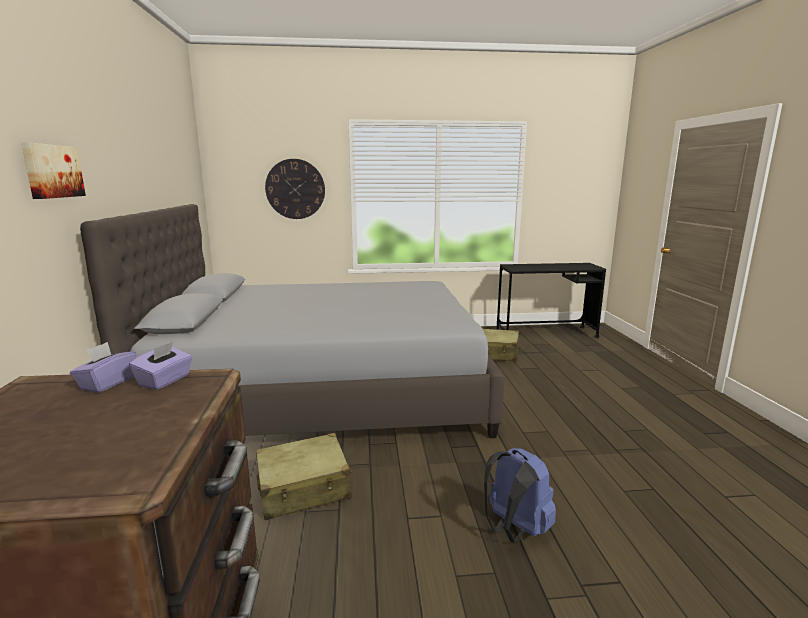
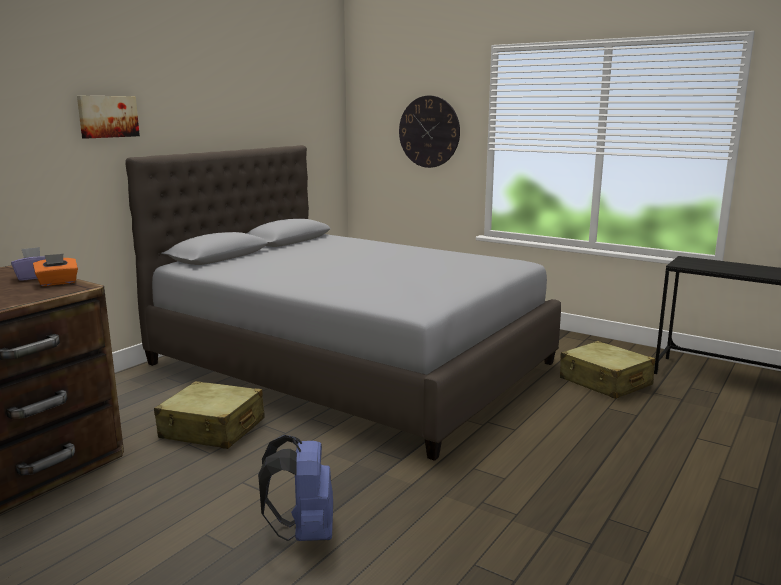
camera: 40 degrees right, 0 degrees up
(165, 381) = (58, 283): purple tissue box -> orange tissue box

